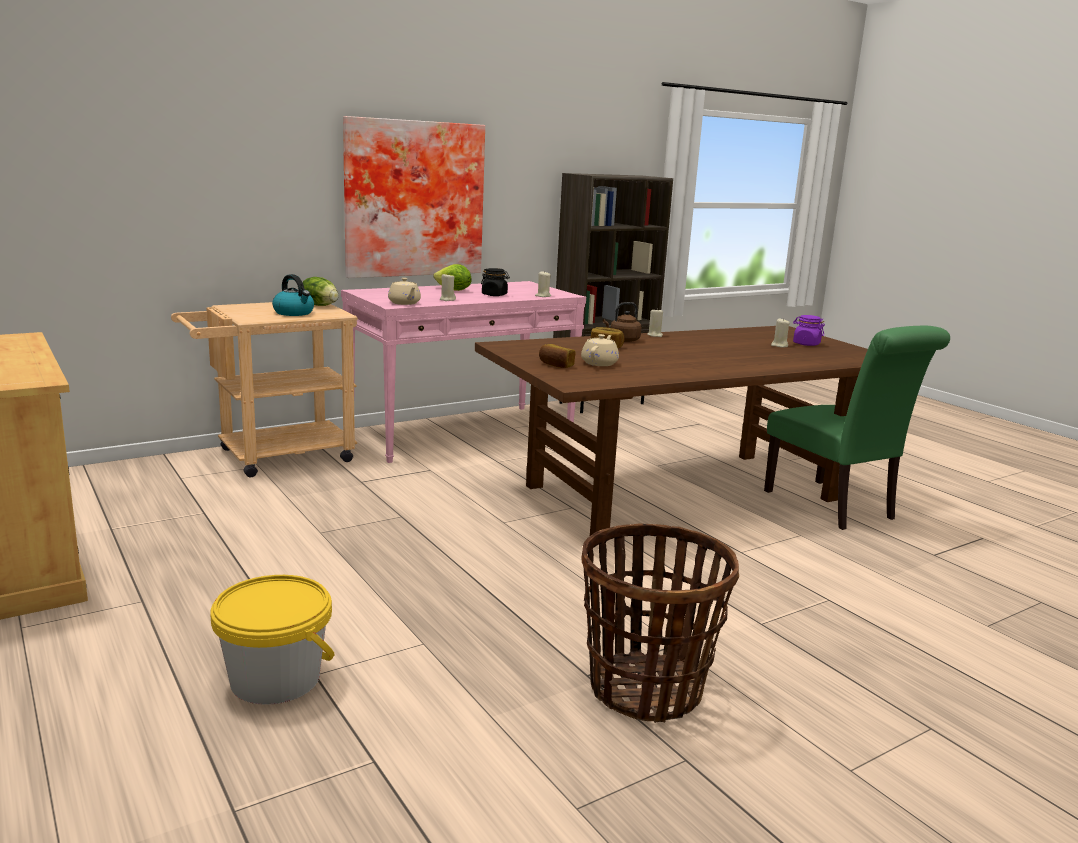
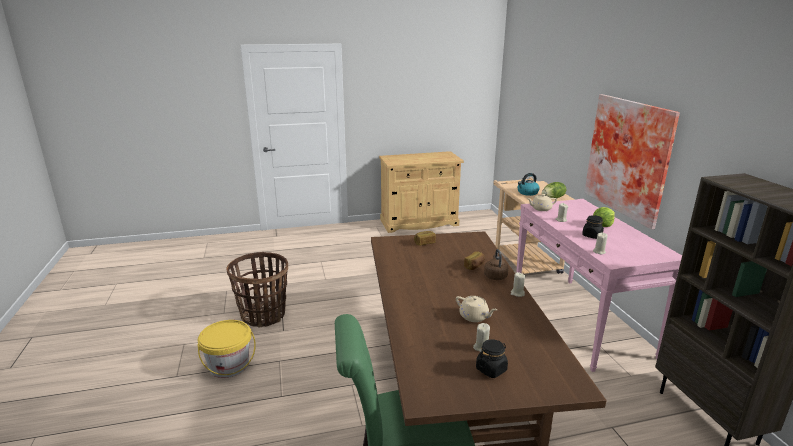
camera: 110 degrees right, 5 degrees up
(275, 679) = (323, 256): yellow bucket -> yellow bucket (229, 365)
(599, 363) = (427, 255): beige teapot -> beige teapot (474, 317)
(806, 344) = (491, 369): purple jar -> black jar

